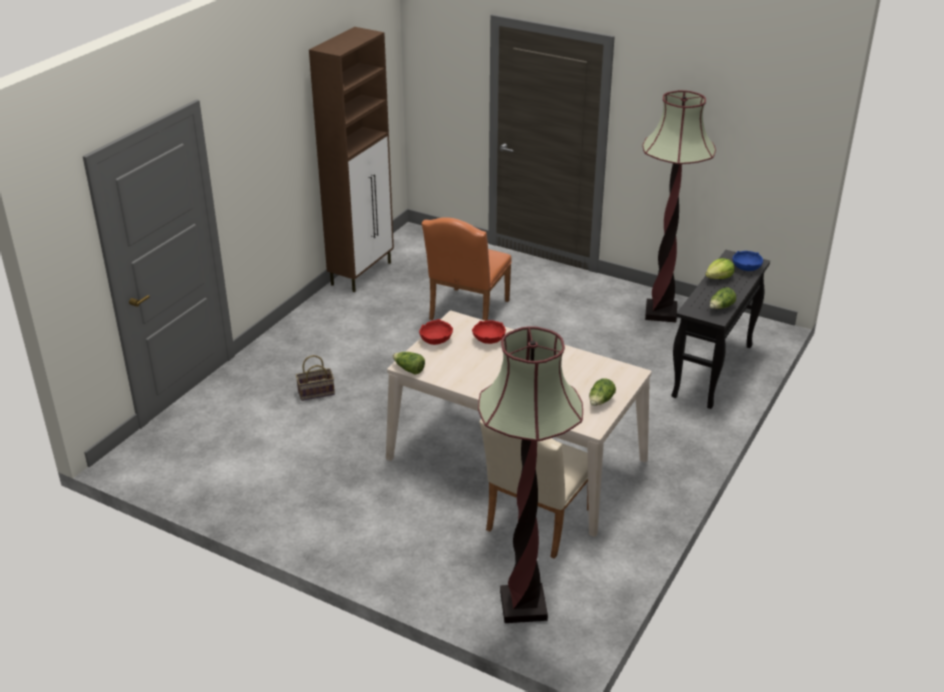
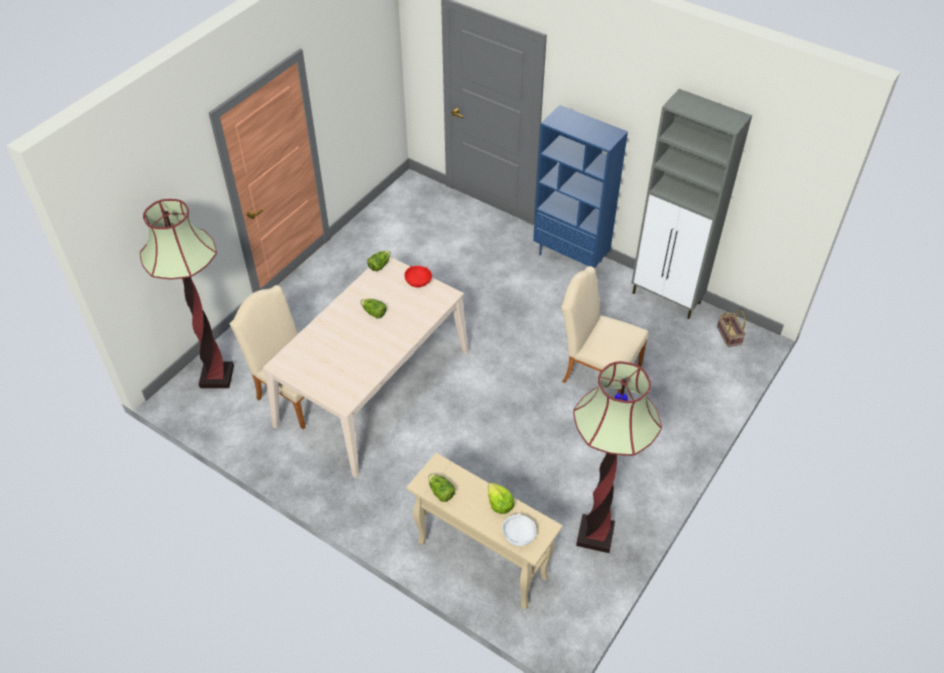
camera: 95 degrees right, 15 degrees up
(296, 329) = (571, 257): none -> blue bookcase
(315, 393) = (477, 271): basket -> basket (728, 335)
(362, 273) = (667, 298): brown cabinet -> grey cabinet
(467, 312) = (596, 371): orange chair -> beige chair
(489, 339) = (413, 314): red bowl -> none
(600, 401) = (310, 375): lettuce -> lettuce (374, 313)
(713, 371) = (481, 559): black console table -> beige console table
(746, 268) = (519, 536): blue bowl -> white bowl

